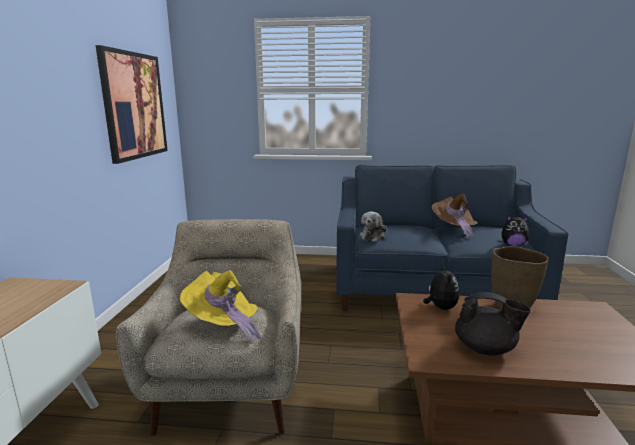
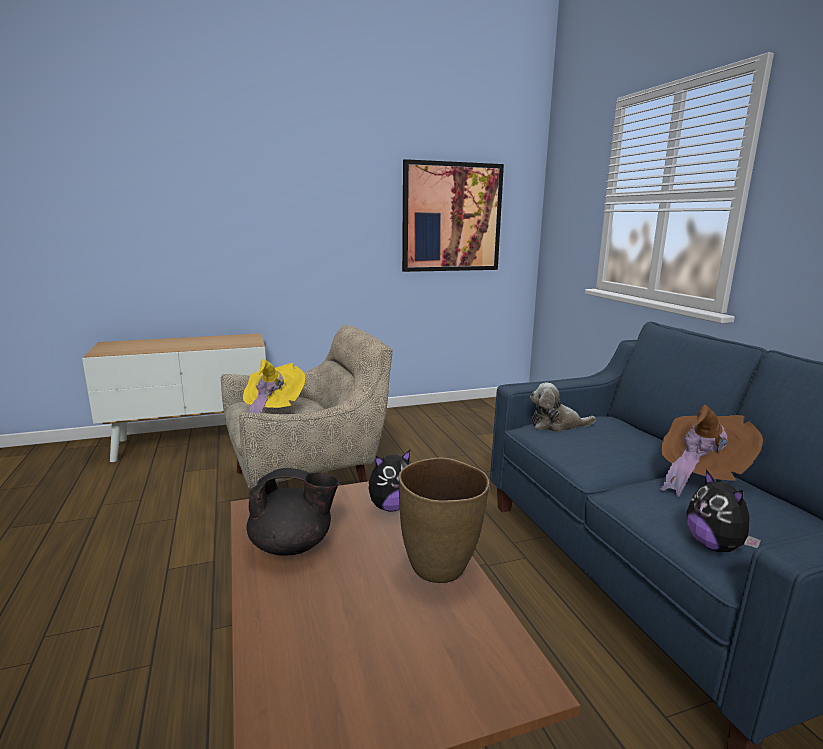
camera: 65 degrees right, 0 degrees up
(486, 349) = (293, 546): black teapot -> black teapot turned 90 degrees counterclockwise

